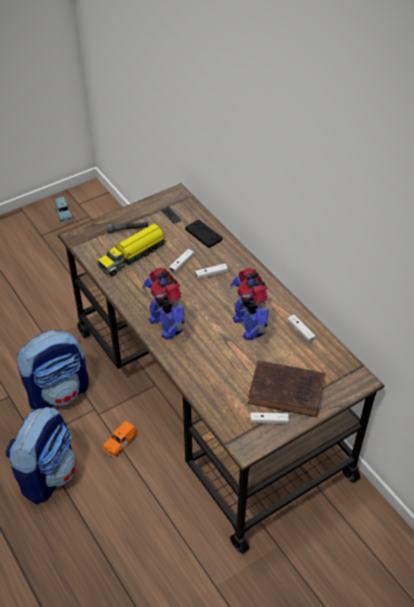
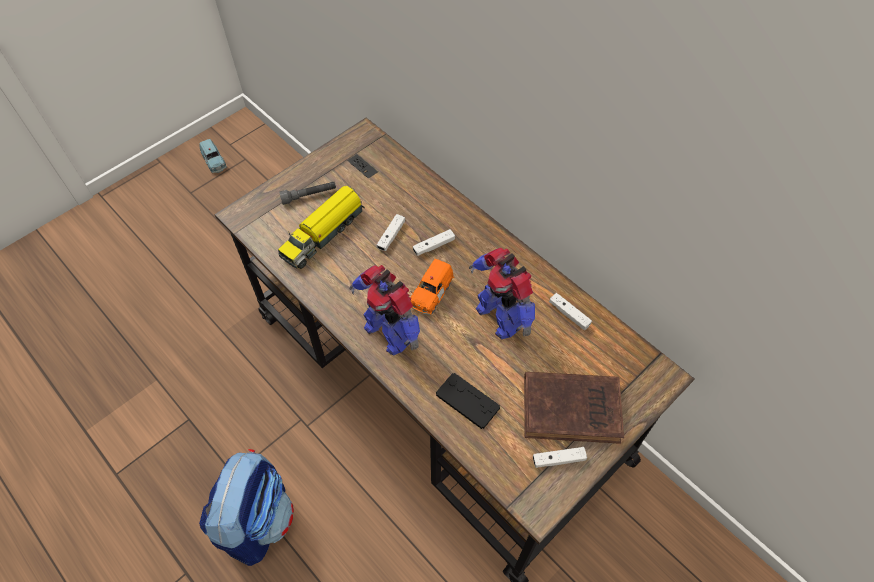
camera: 10 degrees left, 10 degrees up
(59, 392) = (252, 403): backpack -> none
(120, 444) = (341, 462): orange toy car -> orange toy car (430, 294)
(203, 234) = (411, 188): black game controller -> black game controller (467, 401)

